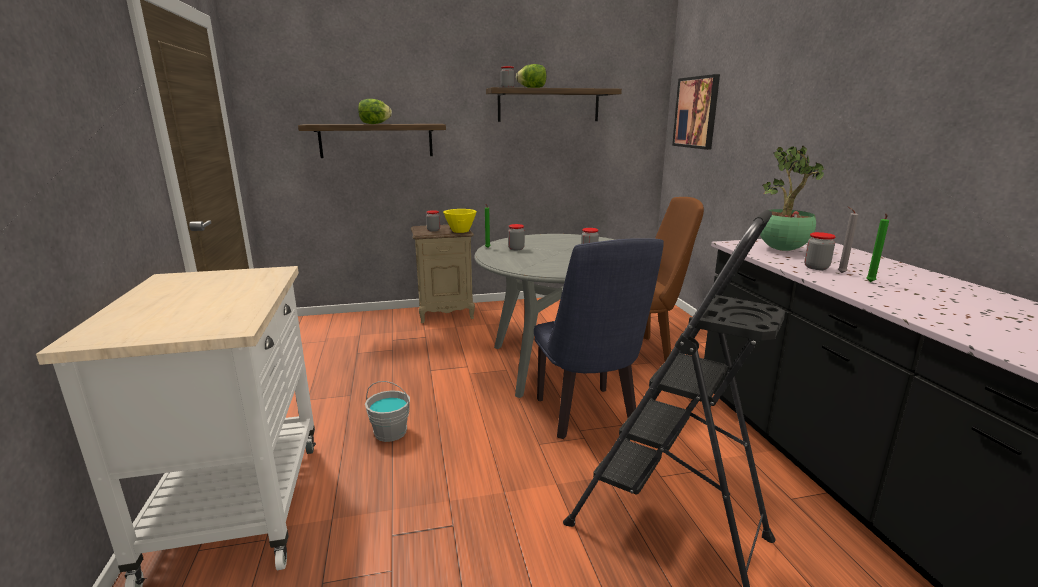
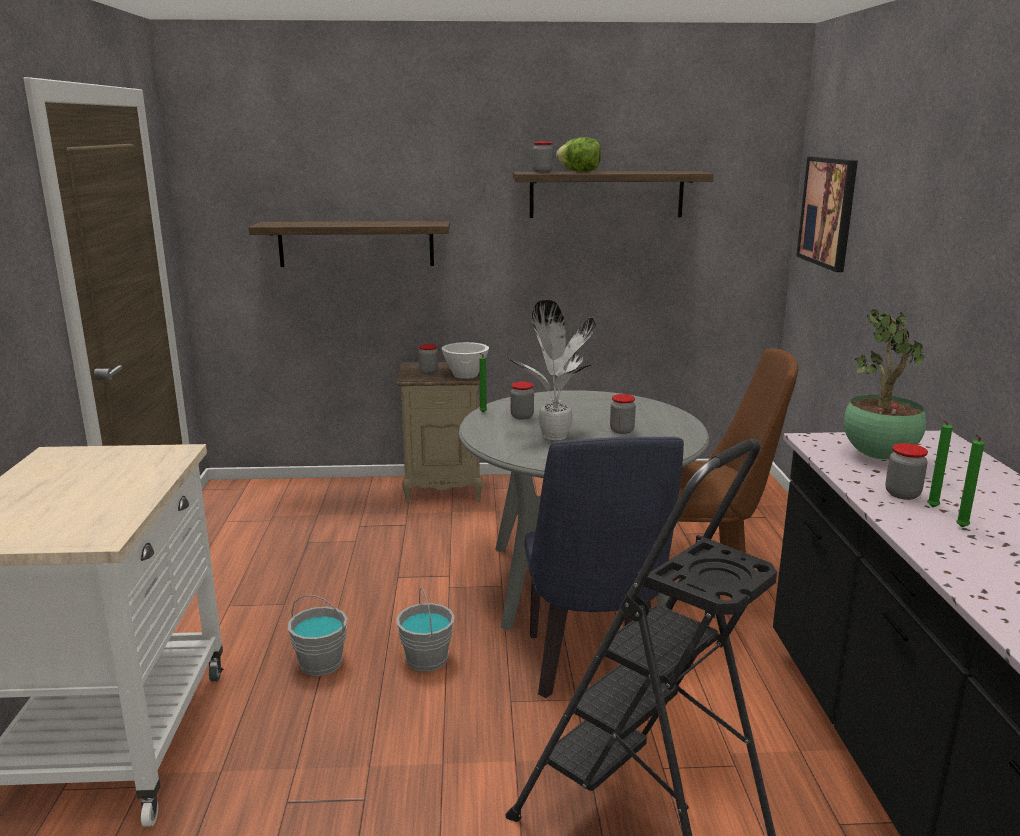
camera: 10 degrees right, 0 degrees up
(374, 124) = (351, 224): lettuce -> none
(460, 231) = (466, 375): yellow bowl -> white bowl
(468, 422) = (426, 659): none -> grey bucket
(545, 258) = (554, 437): none -> potted plant
(840, 273) = (930, 507): grey candle -> green candle

